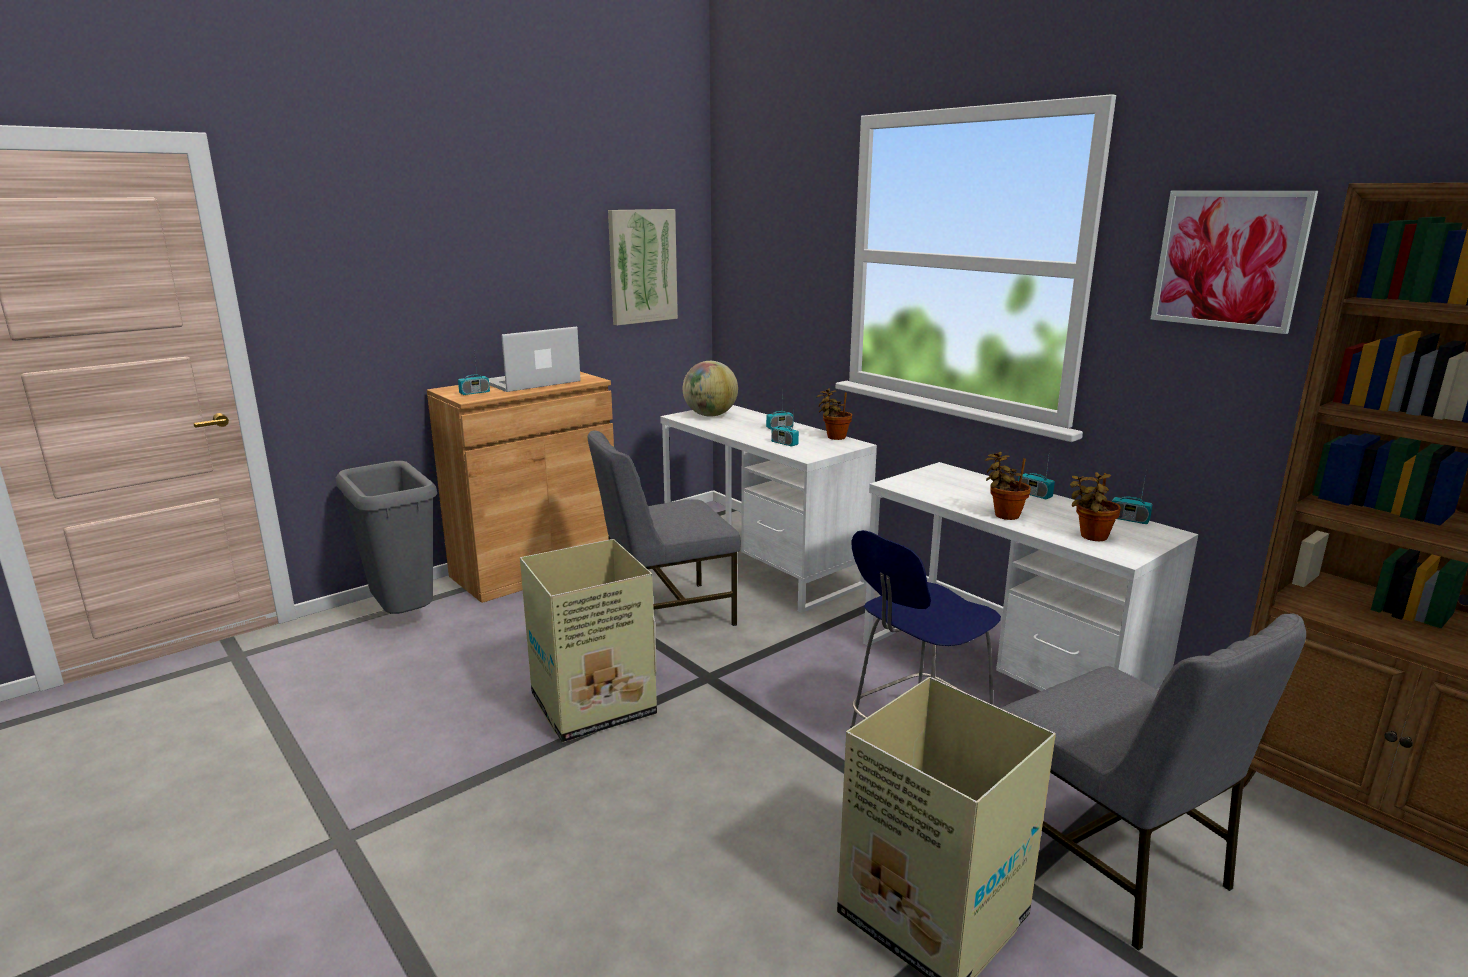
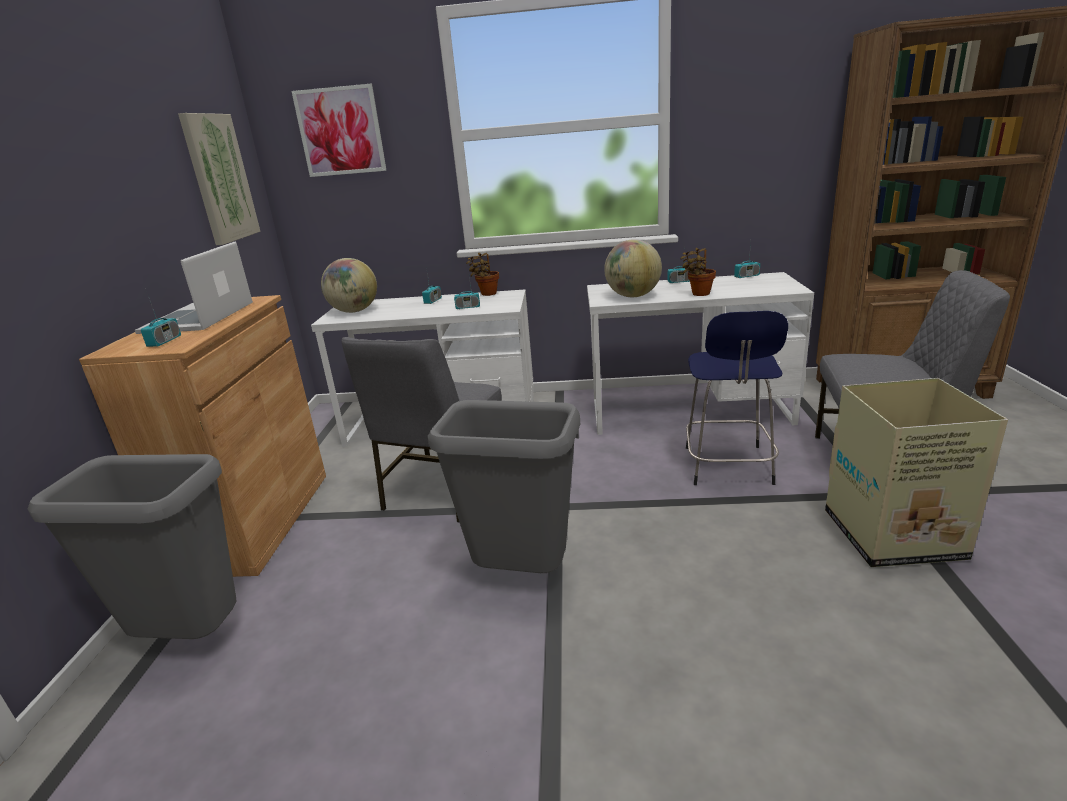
camera: 45 degrees left, 5 degrees up
(590, 705) = (520, 577): cardboard box -> grey trash can
(937, 490) = (633, 296): none -> globe
(1091, 536) = (759, 288): potted plant -> none
(1229, 259) = (762, 95): picture -> picture (340, 131)

